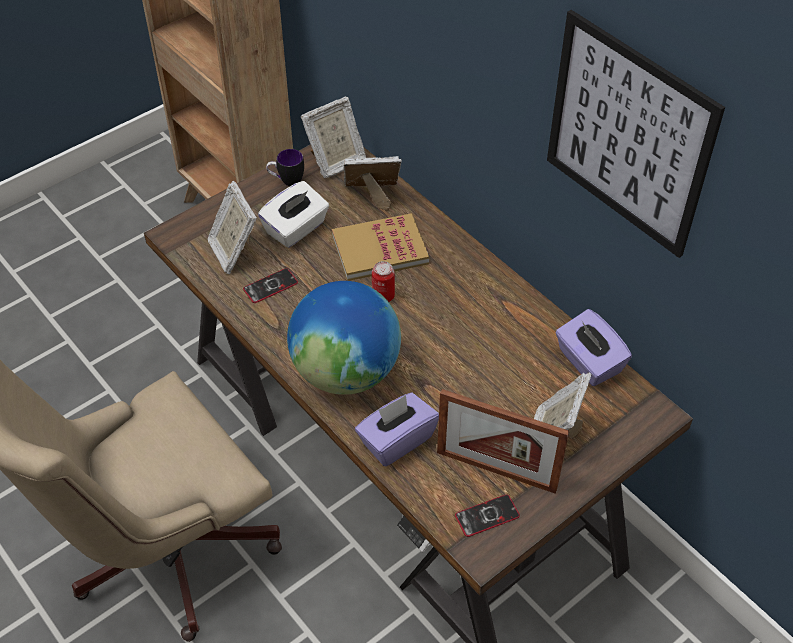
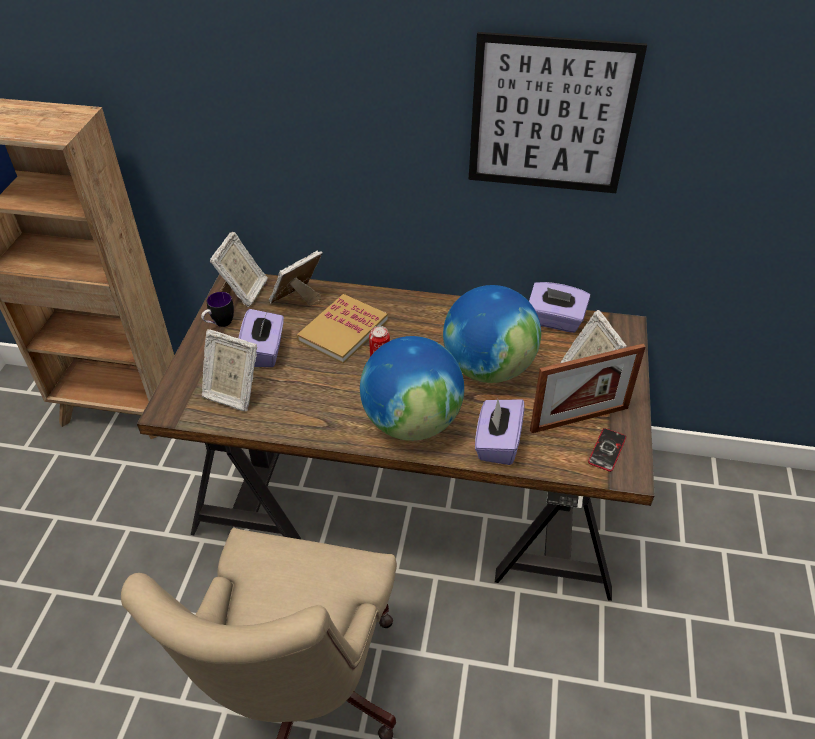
camera: 40 degrees left, 5 degrees down
(270, 286) = (289, 400): phone -> none
(296, 229) = (264, 351): white tissue box -> purple tissue box
(468, 366) = (488, 368): none -> globe

